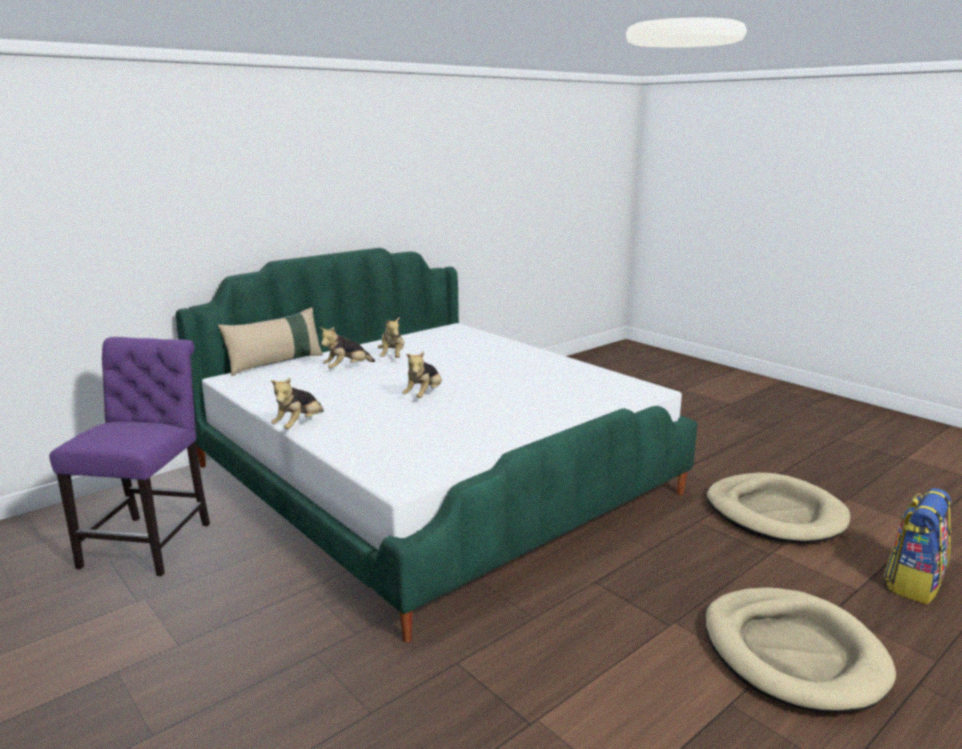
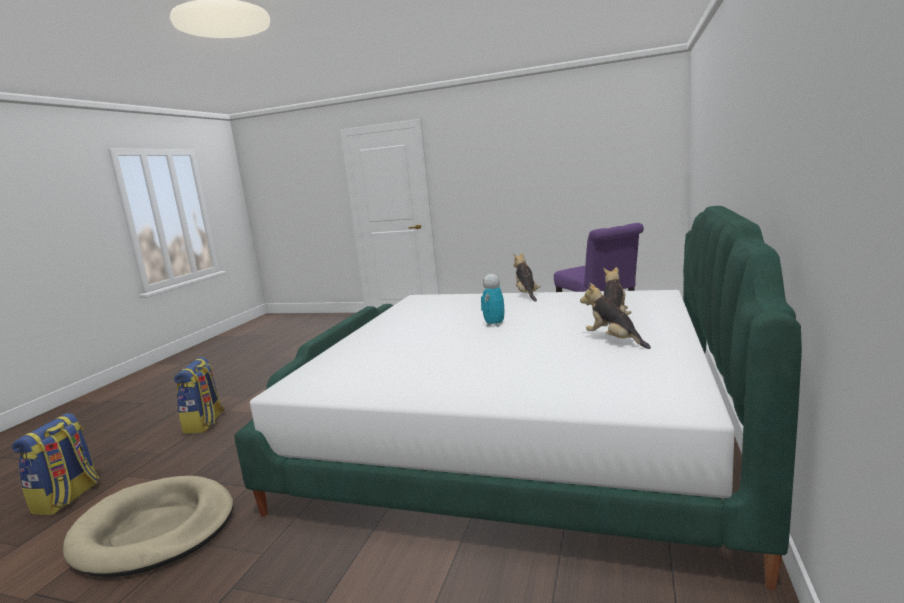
camera: 150 degrees right, 5 degrees down
(275, 363) = (681, 307): beige pillow -> none
(424, 395) = (494, 325): plush toy -> toy robot
(792, 653) = (205, 423): beige dog bed -> backpack

